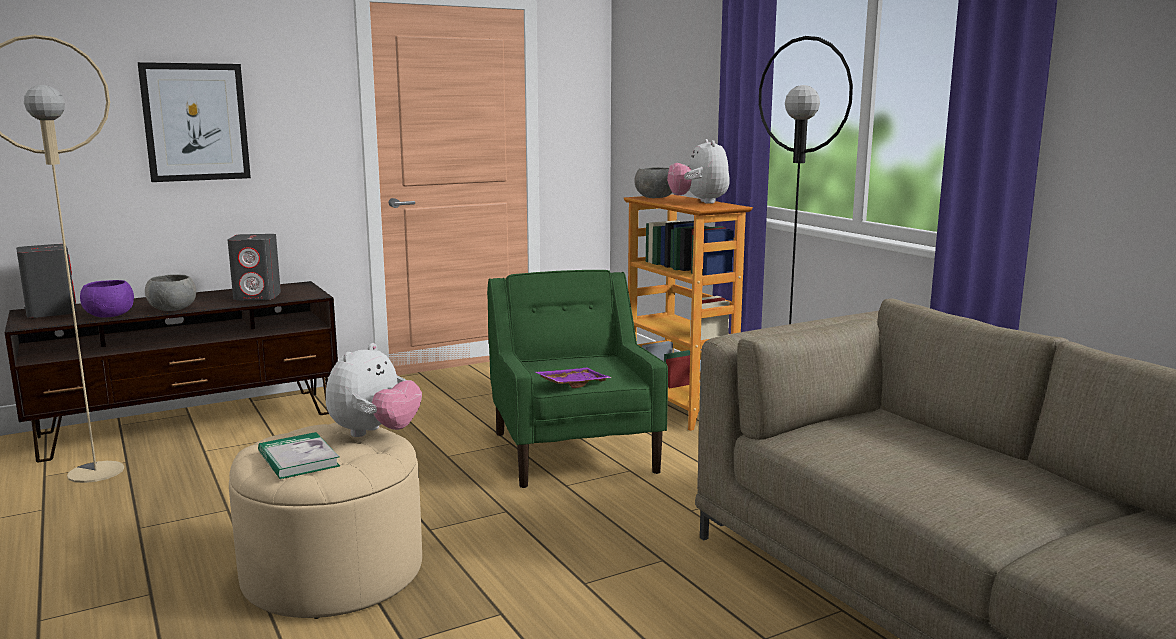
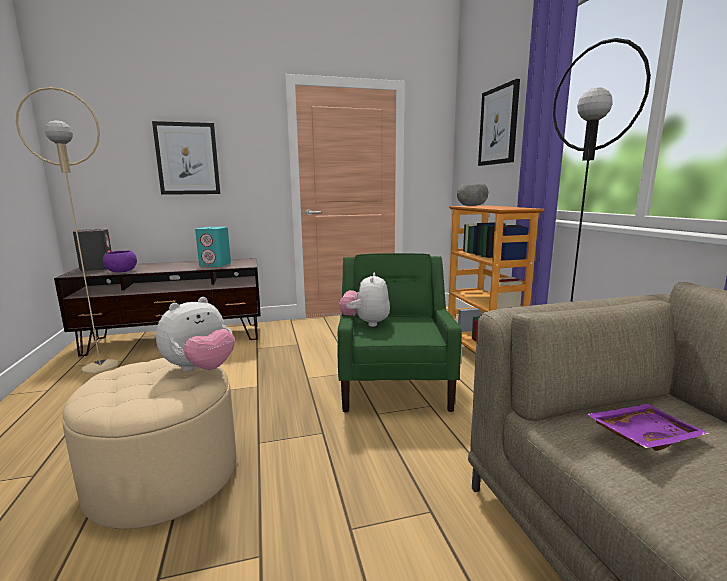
camera: 15 degrees right, 0 degrees up
(172, 309) = (159, 269): grey bowl -> none
(258, 296) = (215, 265): grey speaker -> turquoise speaker
(298, 459) = (118, 389): book -> none
(572, 384) = (385, 337): purple tray -> purple tray (642, 436)
(682, 79) = (498, 126): none -> picture
(698, 202) = (502, 207): plush toy -> plush toy (366, 323)

